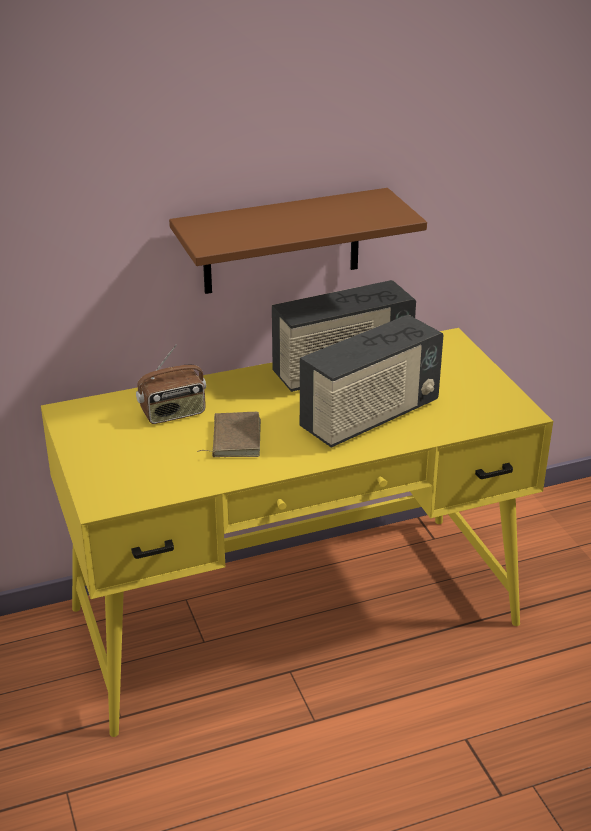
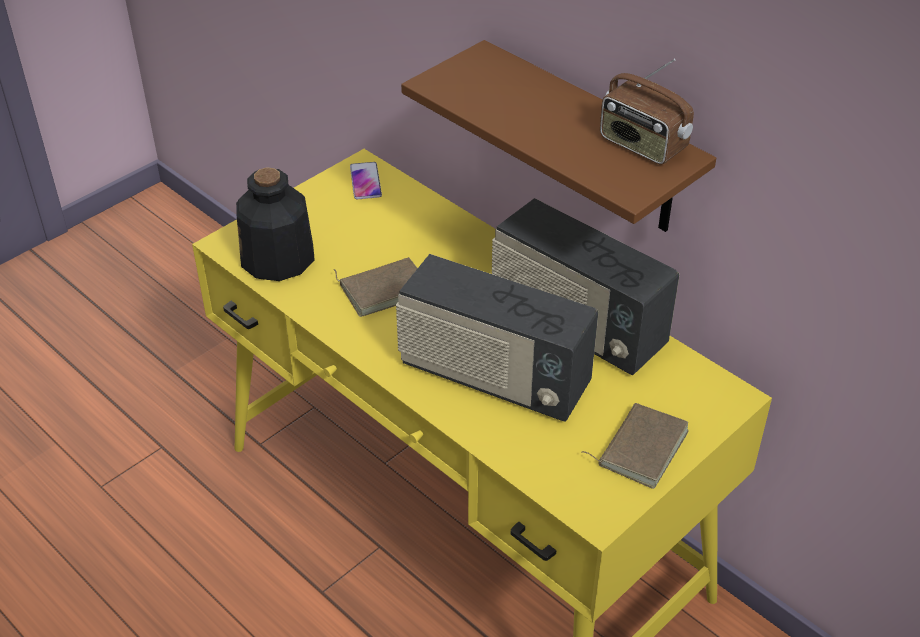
camera: 65 degrees right, 10 degrees up
(88, 415) = (365, 181): none -> phone
(149, 481) = (278, 259): none -> bottle
(173, 414) = (402, 232): radio -> radio (642, 145)
(473, 381) = (640, 447): none -> brown book

